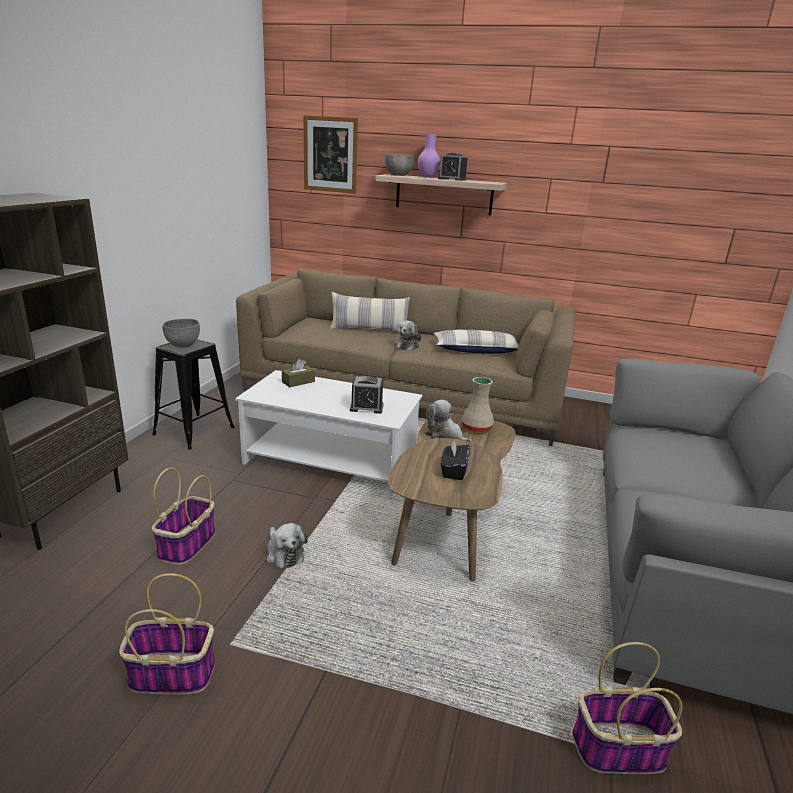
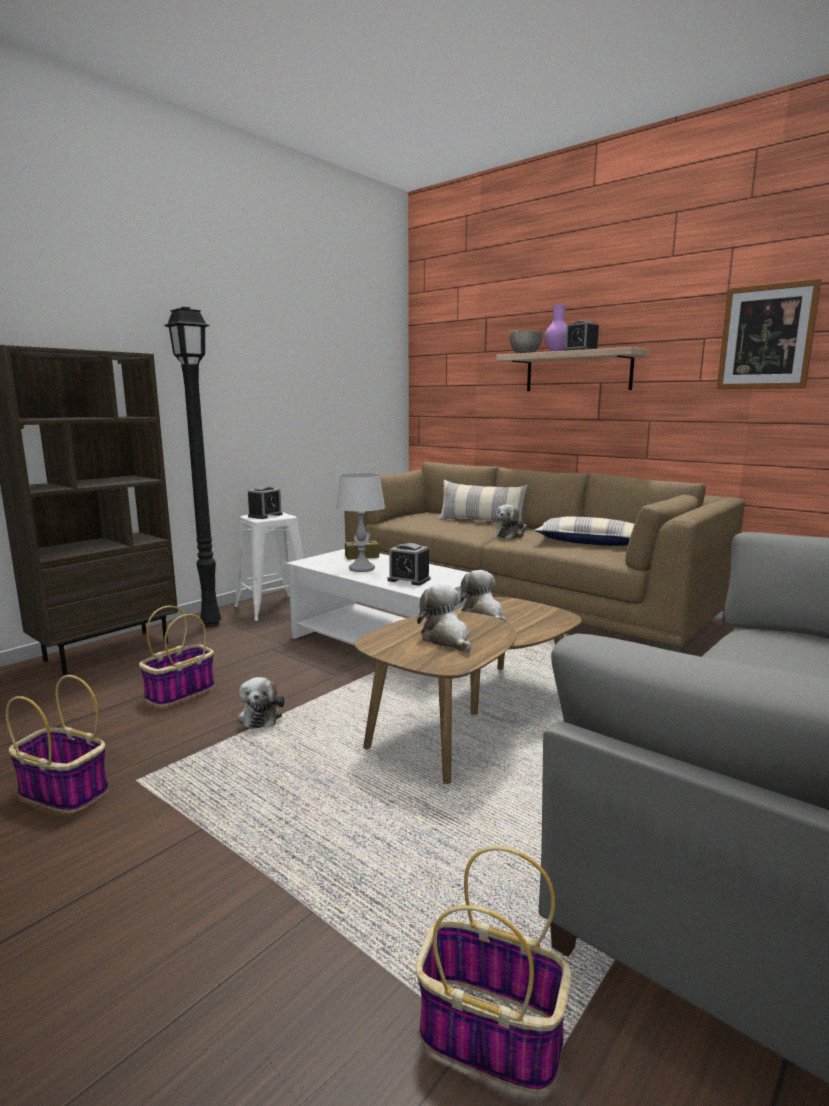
camera: 25 degrees right, 10 degrees down
(146, 459) = (211, 623): none -> black floor lamp
(183, 345) = (265, 515): grey bowl -> alarm clock
(194, 431) = (273, 607): black stool -> white stool
(314, 398) = (362, 568): none -> grey table lamp
(330, 154) = (464, 344): picture -> picture (766, 337)
(453, 471) = (446, 639): black tissue box -> plush toy
(477, 429) = (531, 614): beige vase -> none

